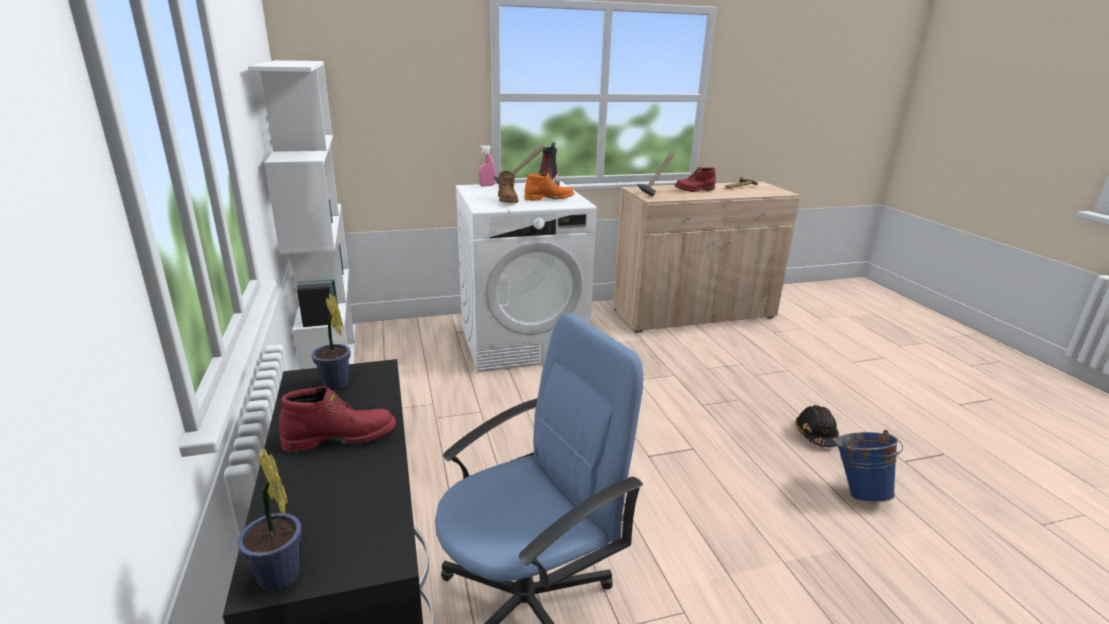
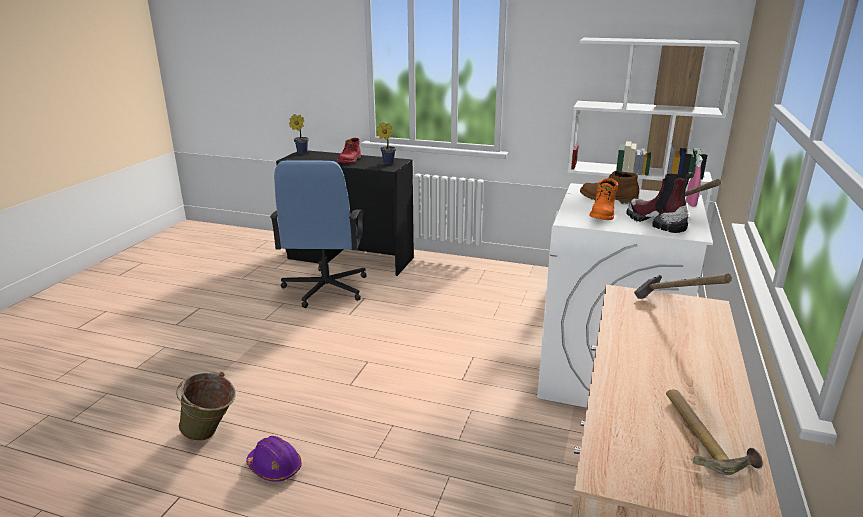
camera: 125 degrees right, 0 degrees up
(694, 190) = (679, 357): red boot -> none
(816, 435) = (275, 467): black hard hat -> purple hard hat
(858, 491) = (211, 434): blue bucket -> green bucket

